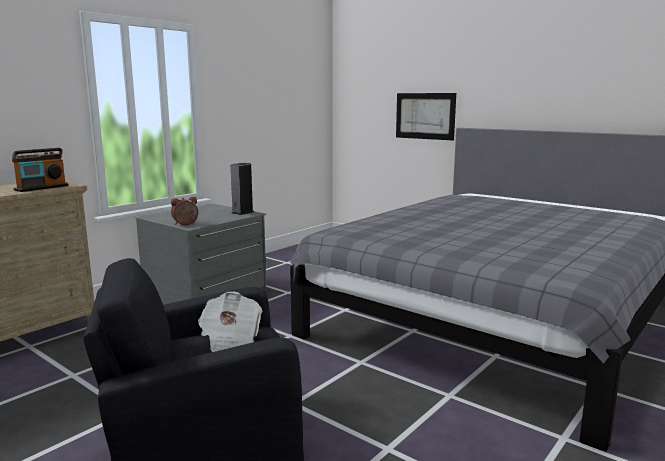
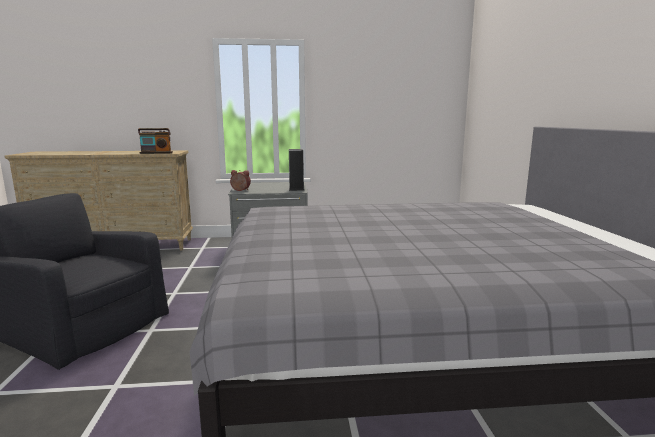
camera: 45 degrees right, 0 degrees up
(230, 338) = (101, 262): newspaper -> none
(425, 116) = (520, 114): picture -> none

